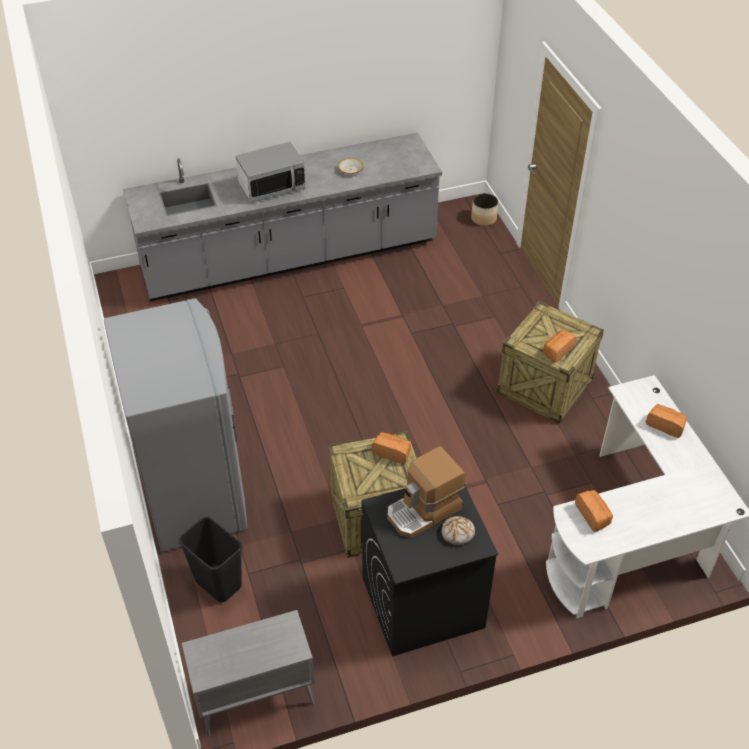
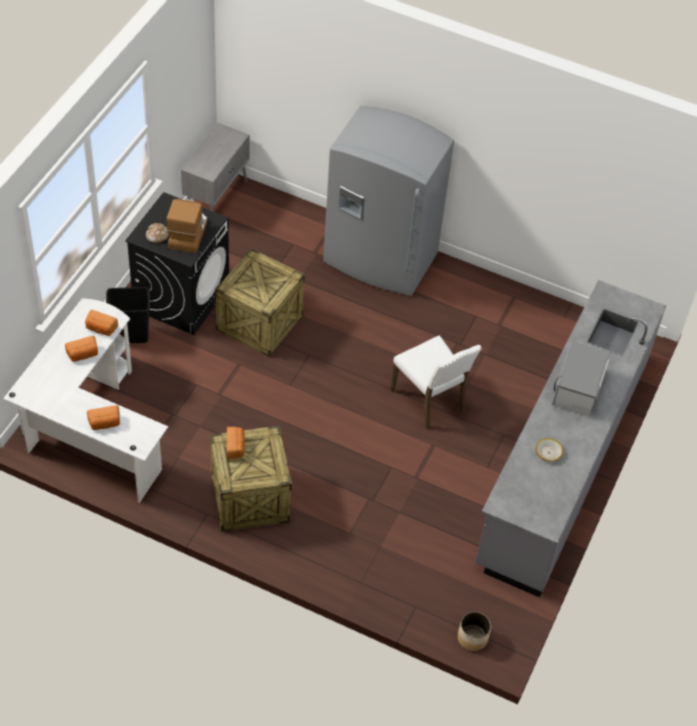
camera: 130 degrees right, 5 degrees up
(219, 583) = (302, 229): black trash can -> black trash can (131, 336)
(321, 353) = (430, 400): none -> white chair
(392, 452) = (263, 296): bread -> bread (83, 354)

